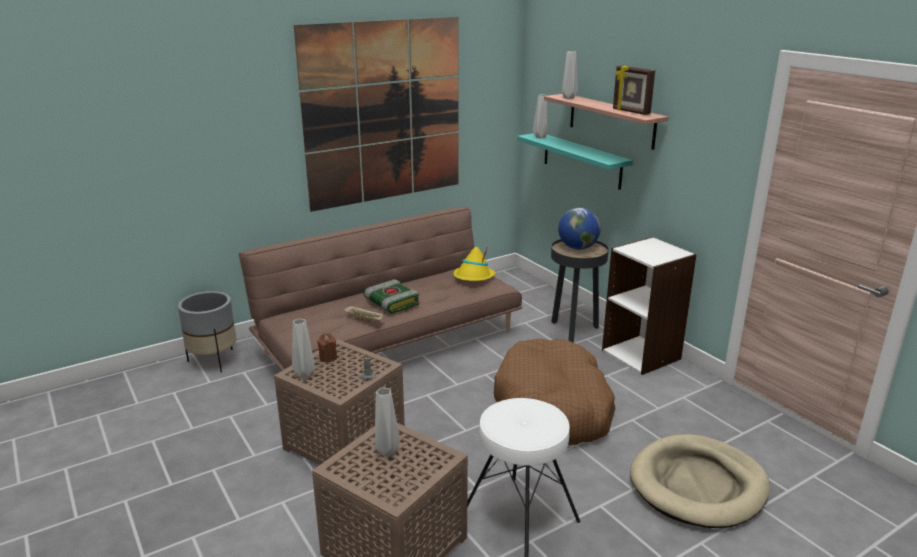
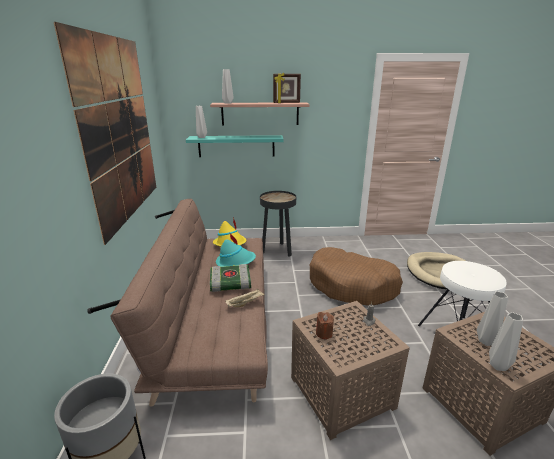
camera: 60 degrees left, 0 degrees up
(305, 374) = (347, 354): grey vase -> grey vase (498, 365)
(436, 292) = (235, 261): none -> turquoise hat
(577, 248) = (275, 197): globe -> none
(641, 354) = (319, 243): white bookcase -> none

